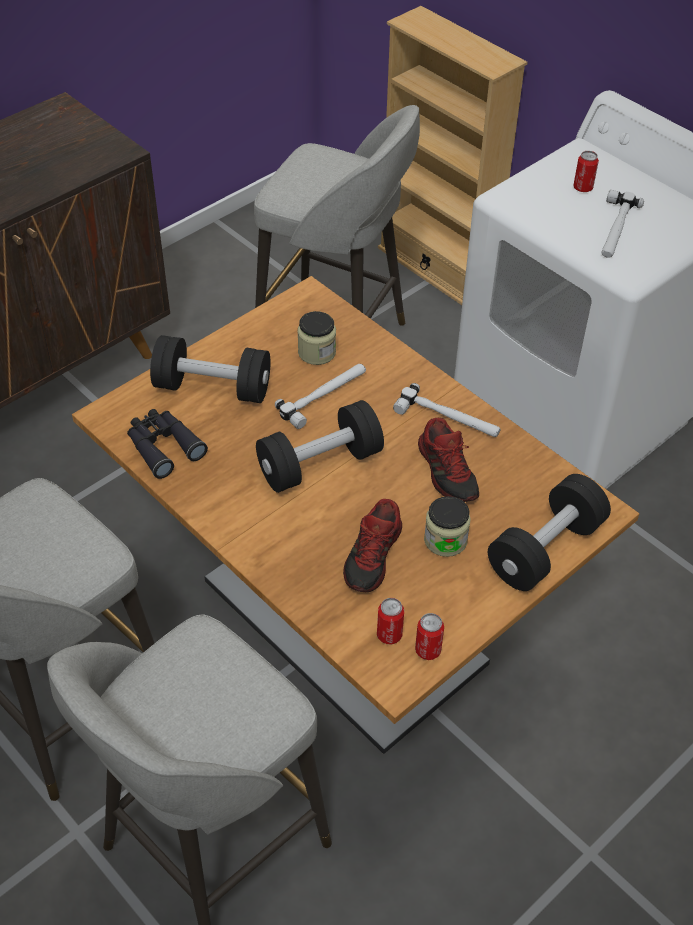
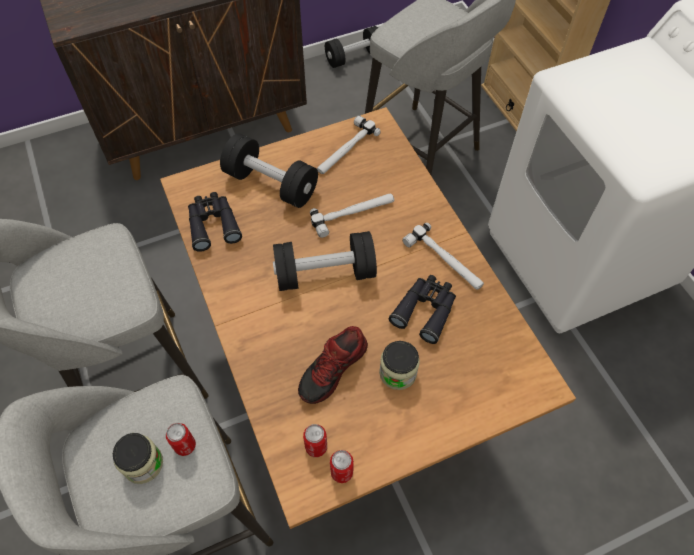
camera: 20 degrees right, 10 degrees up
(317, 352) = (363, 174): jar -> jar (143, 464)
(448, 472) = (425, 310): shoe -> black binoculars
(545, 549) = (479, 408): black dumbbell -> black dumbbell (354, 57)
(583, 188) = (634, 84): can -> can (185, 445)
(615, 229) = (648, 129): hammer -> hammer (345, 149)

